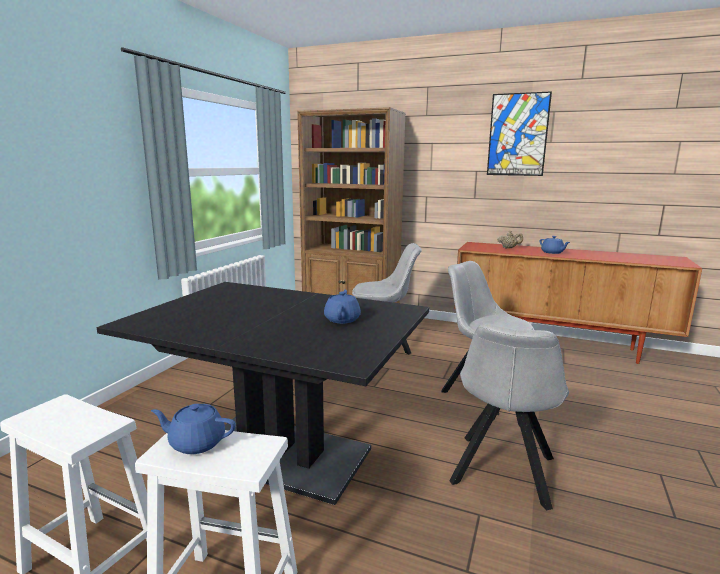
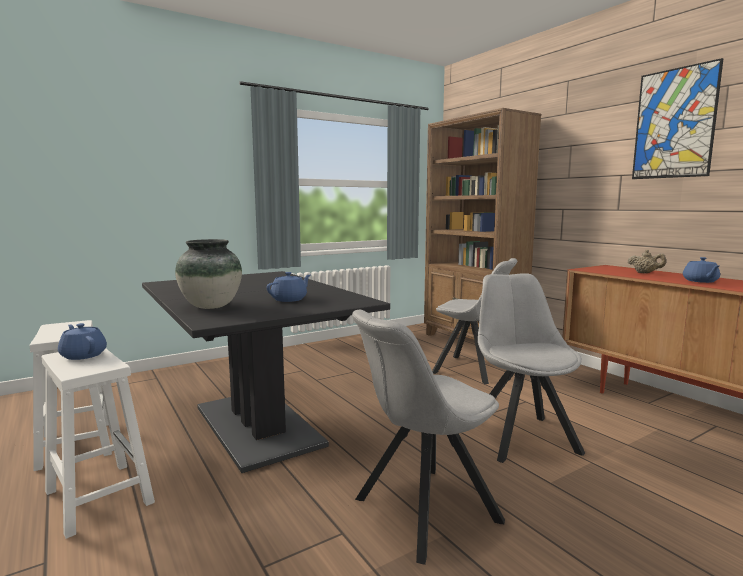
camera: 35 degrees right, 5 degrees down
(295, 344) = (211, 306): none -> vase

